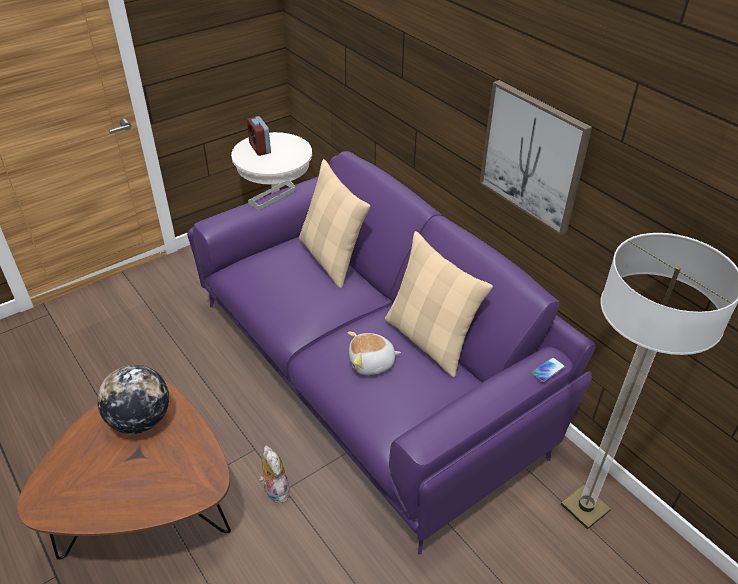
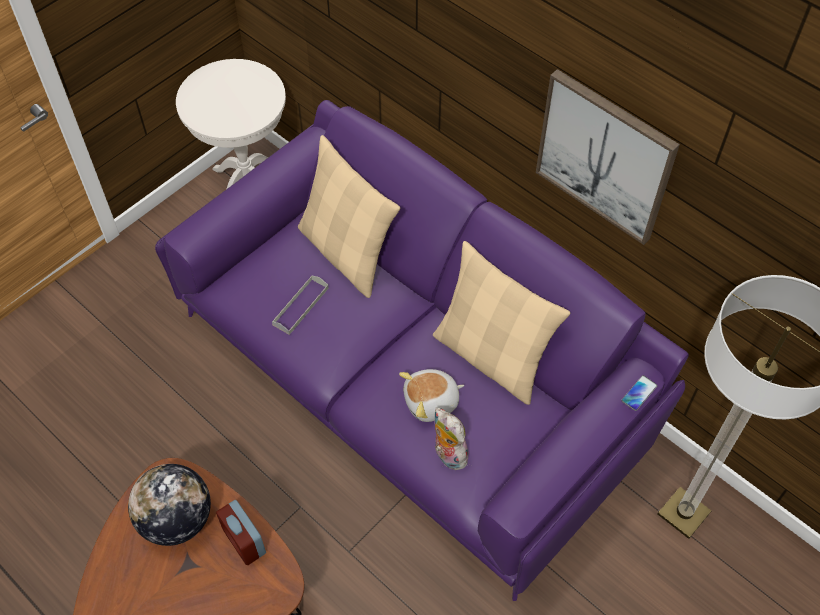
camera: 10 degrees left, 15 degrees up
(260, 148) = (213, 93): alarm clock -> alarm clock (244, 541)
(272, 197) = (254, 180): grey tray -> grey tray (300, 306)
(275, 490) = (337, 554): plush toy -> plush toy (447, 454)

